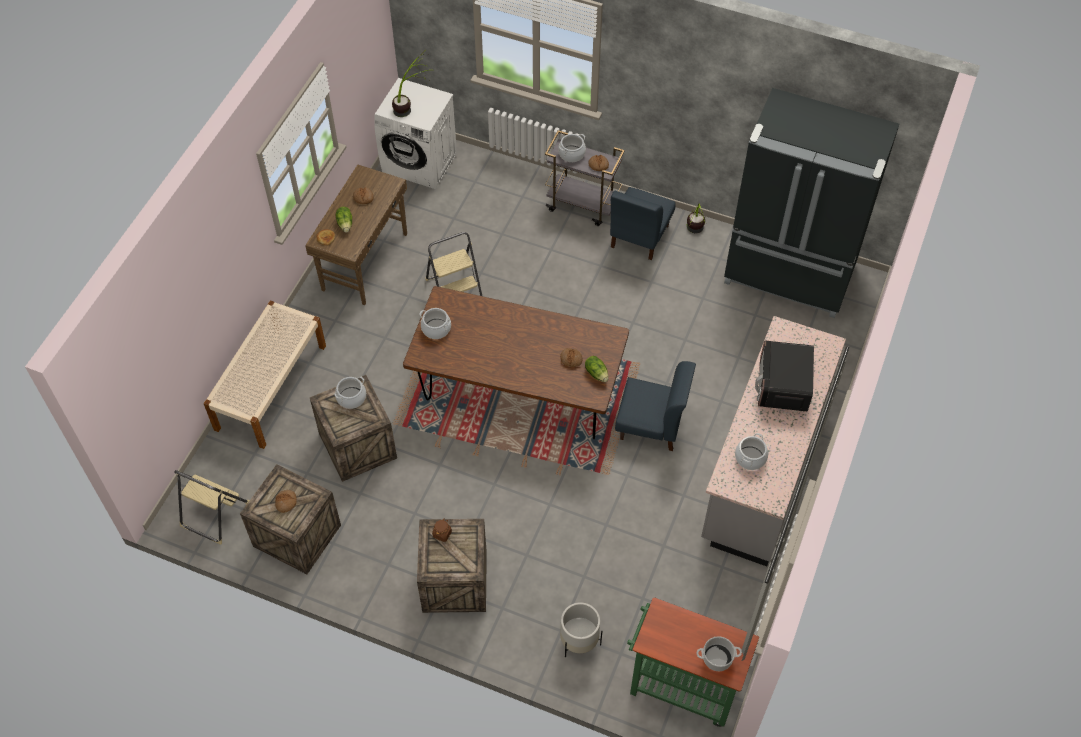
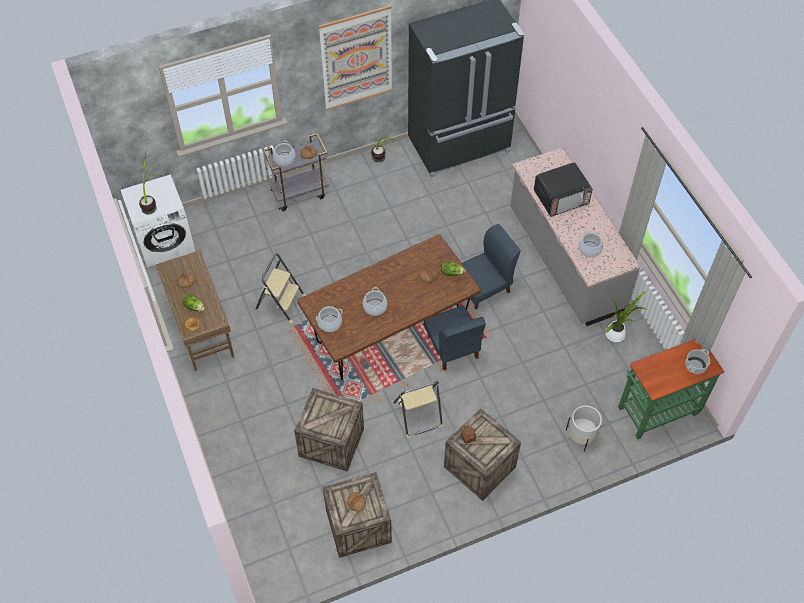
camera: 45 degrees left, 0 degrees up
(213, 515) = (291, 563): beige step ladder -> beige step ladder (418, 416)
(270, 387) = (233, 456): beige bench -> none
(351, 397) = (320, 408): cooking pot -> cooking pot (375, 307)
(639, 236) = (353, 186): blue chair -> blue chair (452, 347)
(699, 93) = (356, 59): none -> picture
(732, 579) = (617, 334): none -> potted plant
(782, 386) = (561, 198): microwave -> microwave turned 75 degrees counterclockwise

